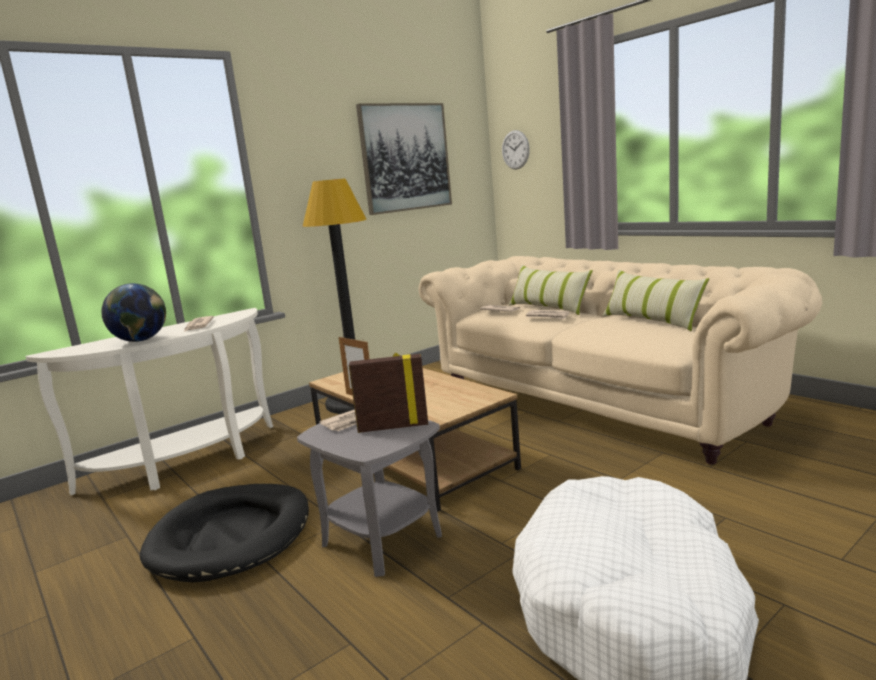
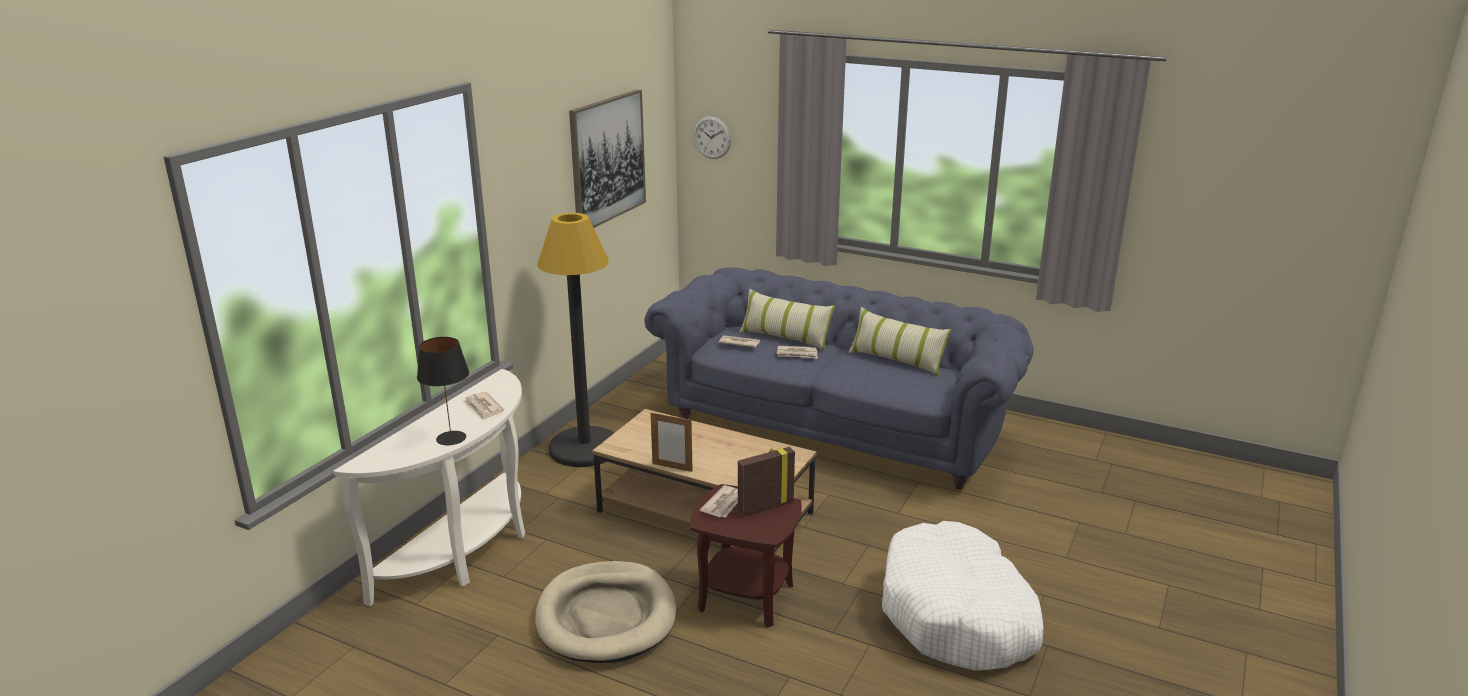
camera: 25 degrees left, 10 degrees up
(140, 341) = (451, 438): globe -> black table lamp
(231, 536) = (606, 617): black dog bed -> beige dog bed
(382, 539) = (746, 596): grey side table -> brown side table
(602, 399) = (837, 425): beige sofa -> blue sofa

